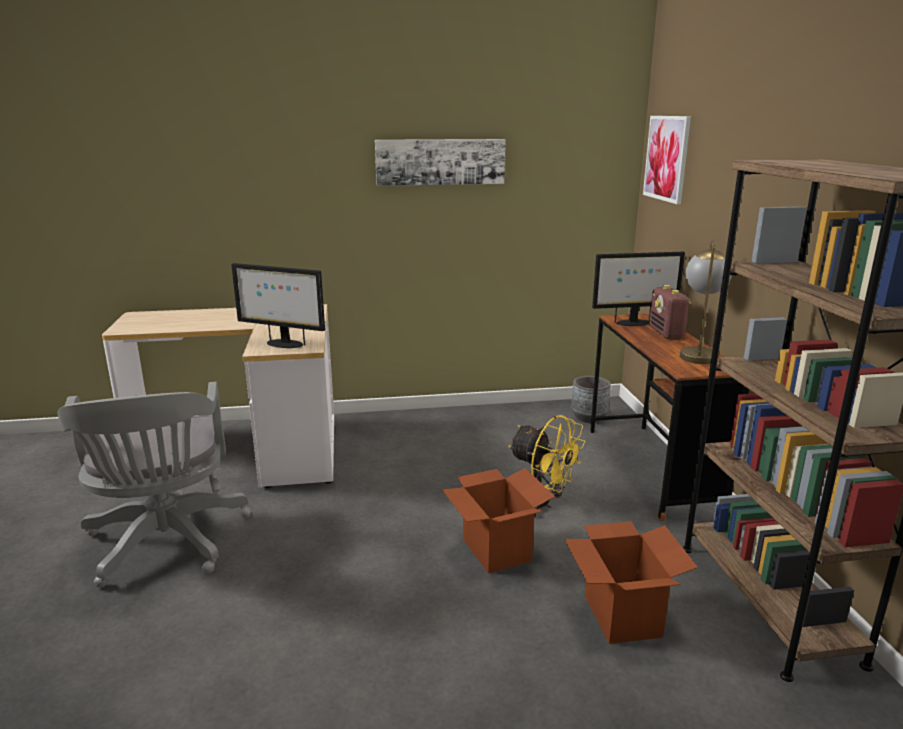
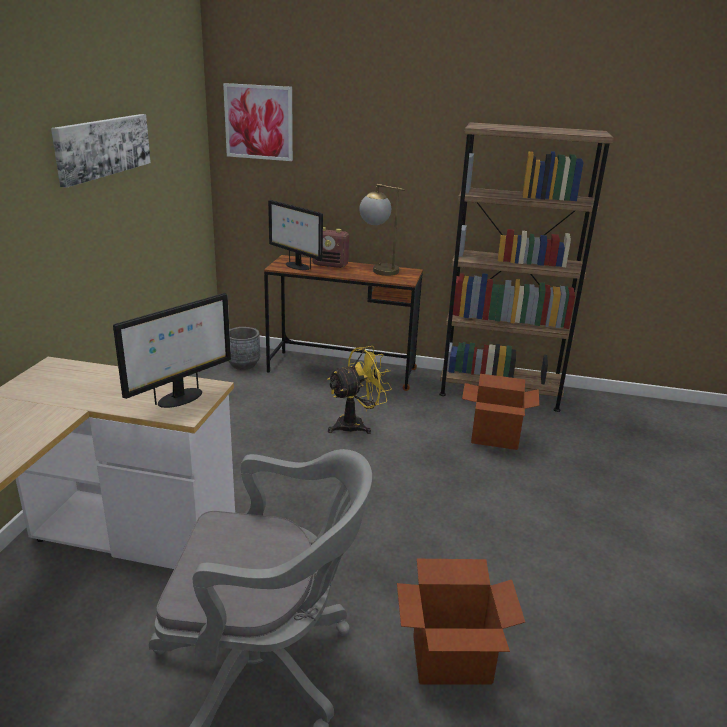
camera: 70 degrees left, 5 degrees up
(496, 550) = (402, 460): cardboard box -> cardboard box (451, 660)
(633, 323) = (296, 266): monitor -> monitor turned 120 degrees clockwise

